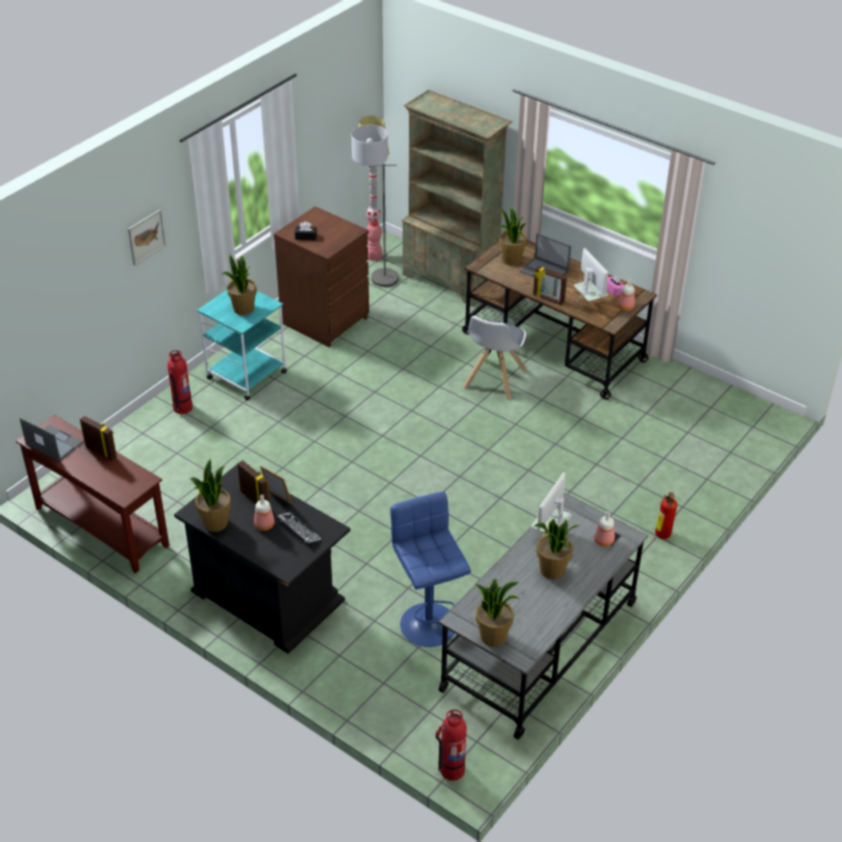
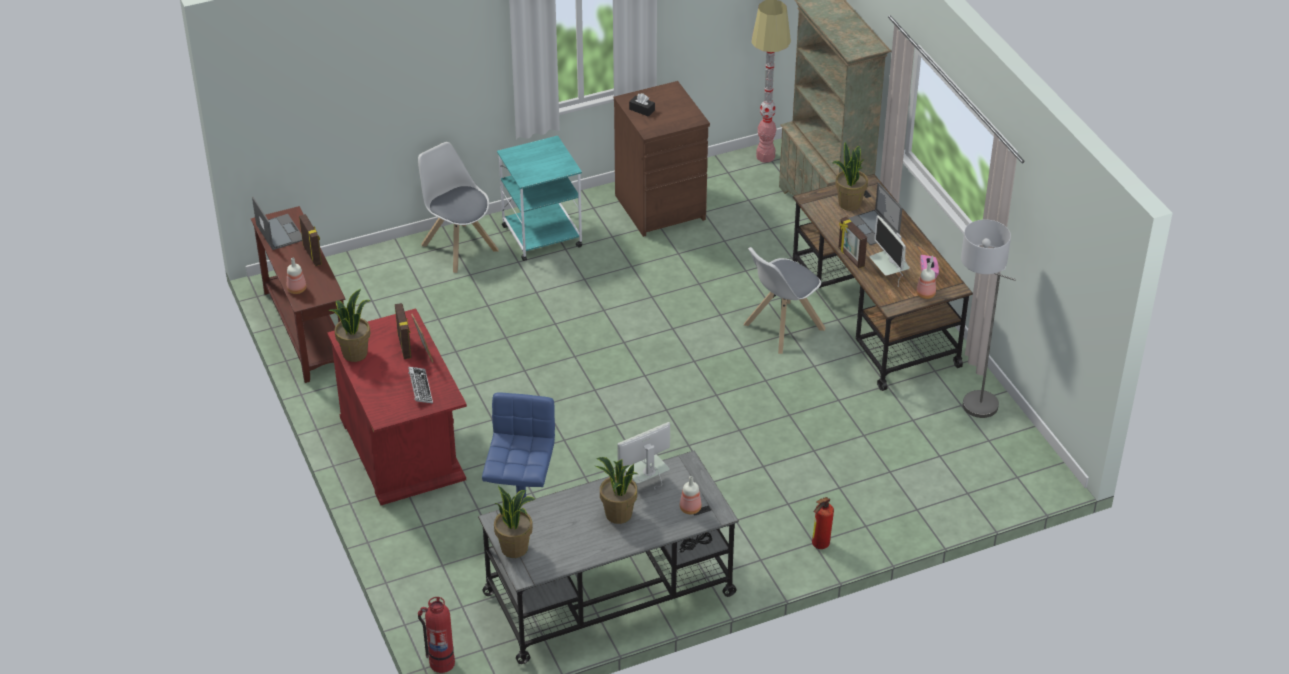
camera: 30 degrees right, 0 degrees up
(146, 237) = (449, 60): picture -> none
(182, 408) = (458, 246): fire extinguisher -> chair
(243, 309) = (540, 164): potted plant -> none
(265, 525) = (395, 372): bottle -> bottle (297, 290)
(268, 595) = (403, 447): black cabinet -> red cabinet
(376, 279) = (747, 182): grey floor lamp -> grey floor lamp (970, 402)
(588, 303) = (889, 276): monitor -> monitor turned 150 degrees clockwise

